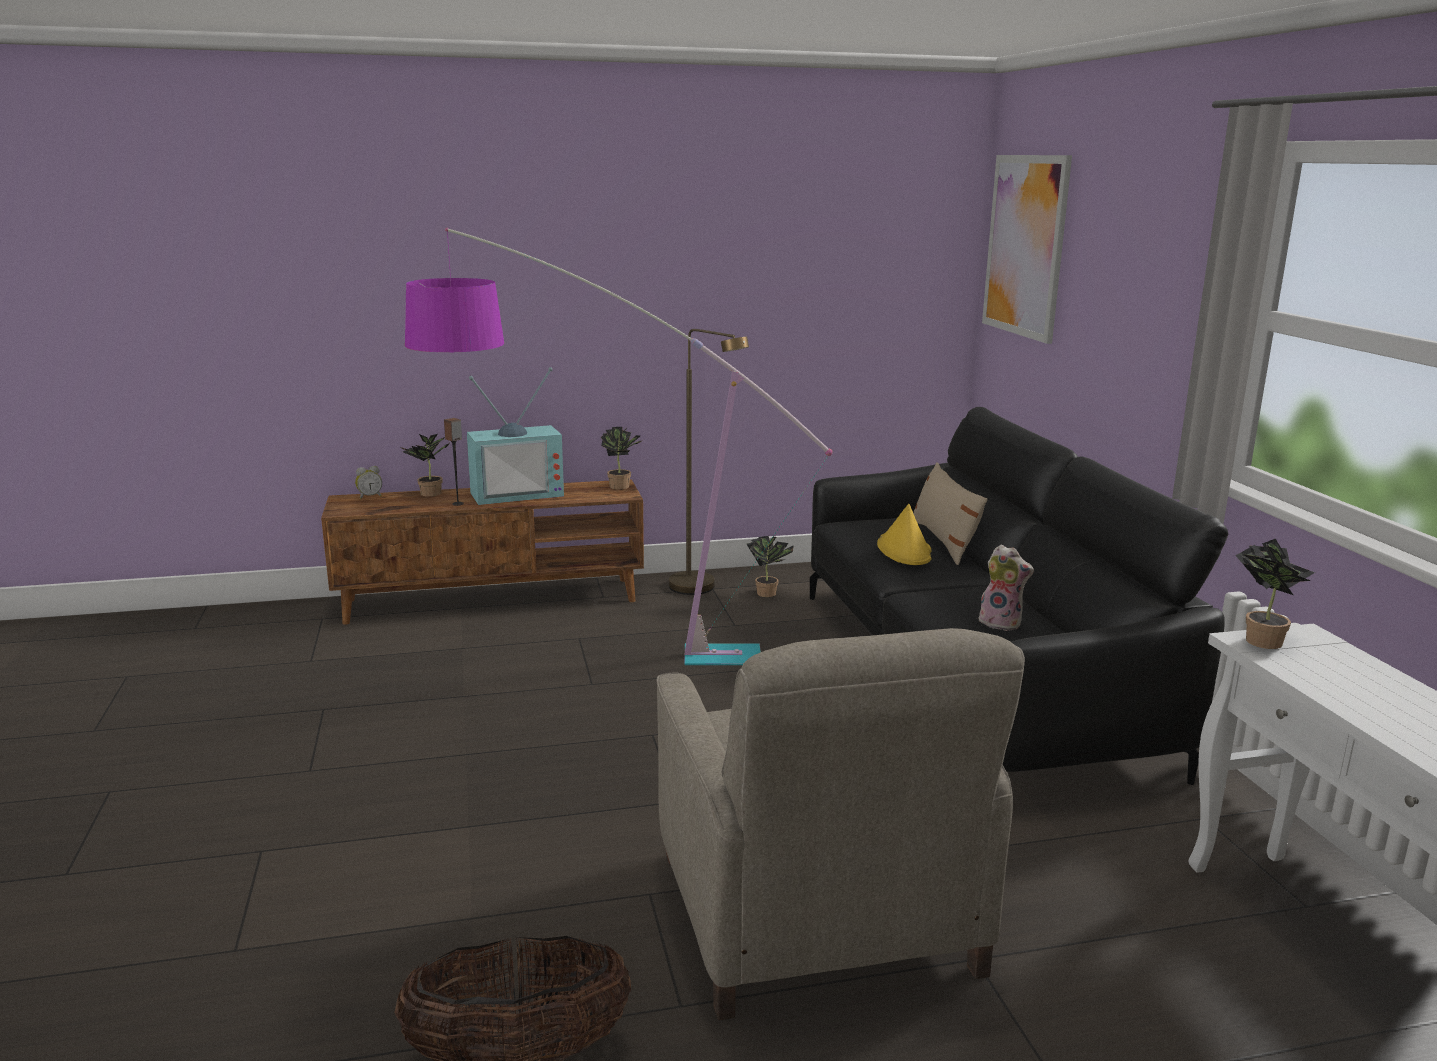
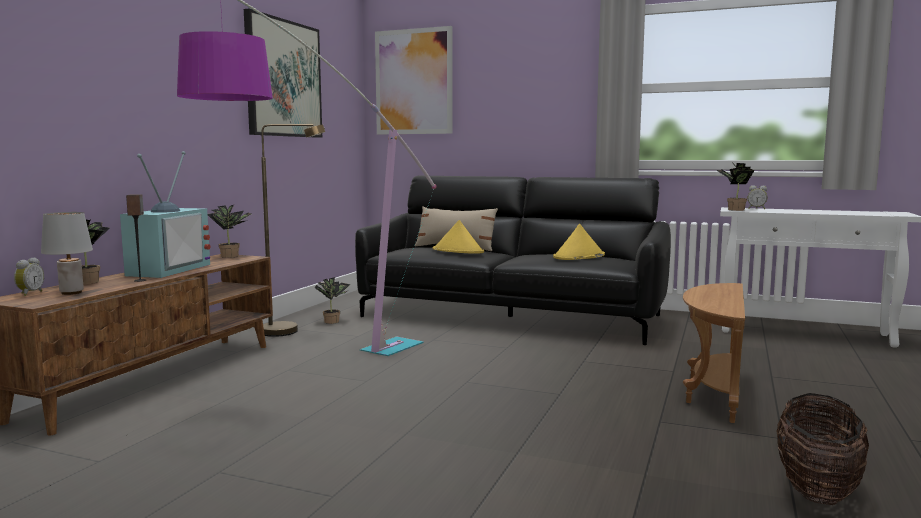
camera: 55 degrees left, 10 degrees down
(385, 505) = (71, 293): none -> grey table lamp
(775, 254) = (283, 79): none -> picture
(817, 914) = (713, 392): beige armchair -> brown side table
(1002, 623) = (579, 256): plush toy -> yellow hat
(1346, 655) = (756, 208): none -> alarm clock

